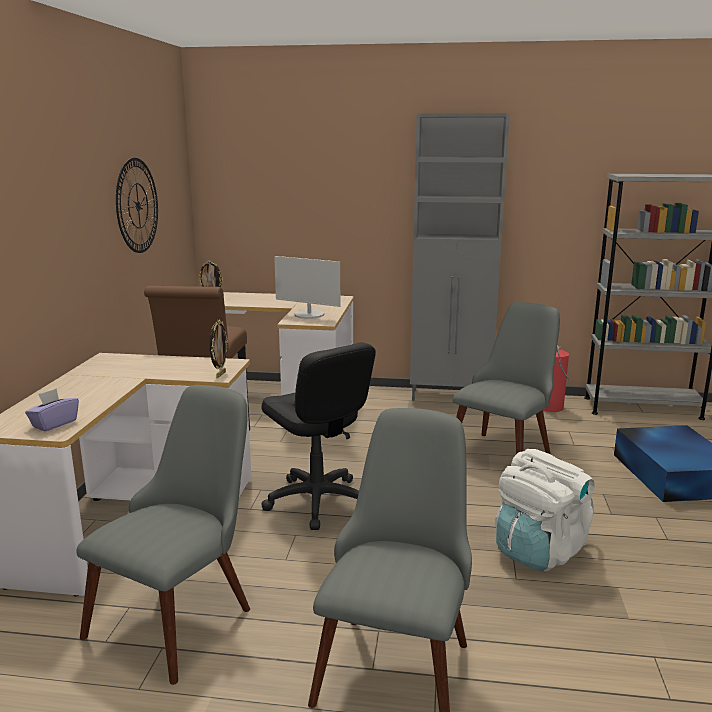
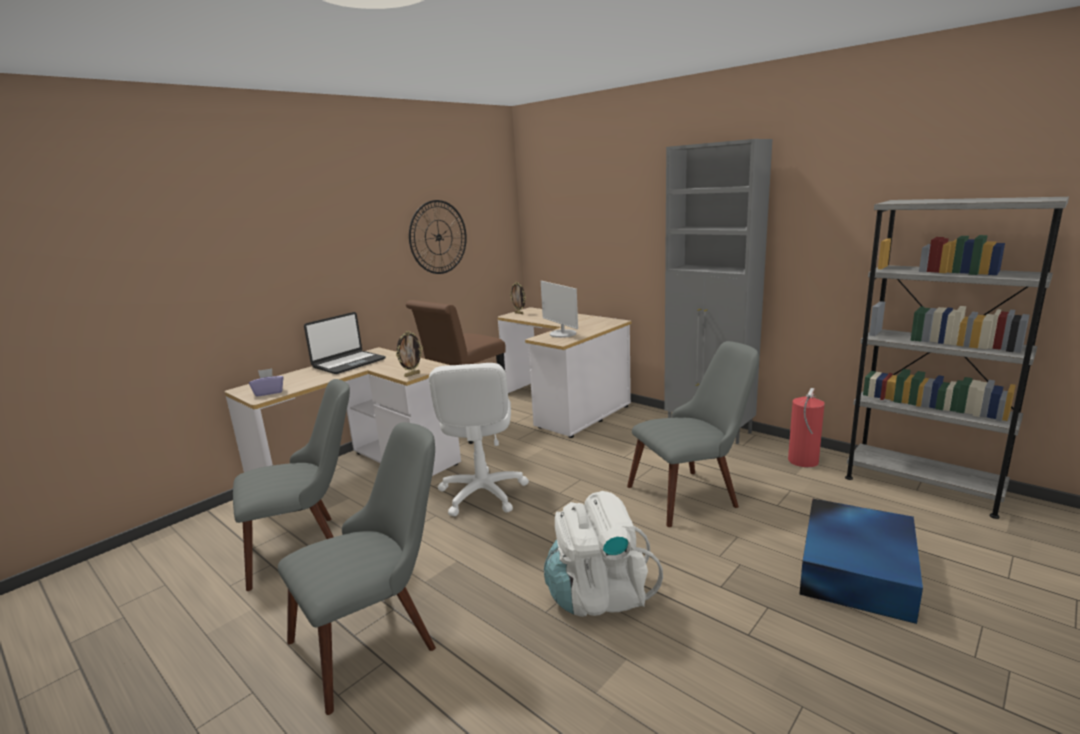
camera: 35 degrees right, 0 degrees up
(99, 375) = (348, 363): none -> laptop
(317, 501) = (482, 494): black office chair -> white office chair

